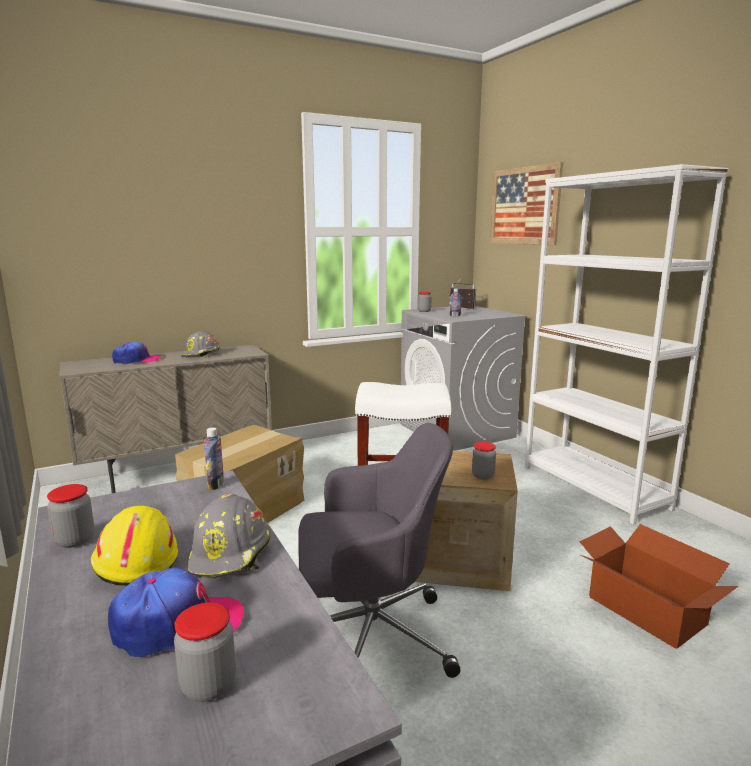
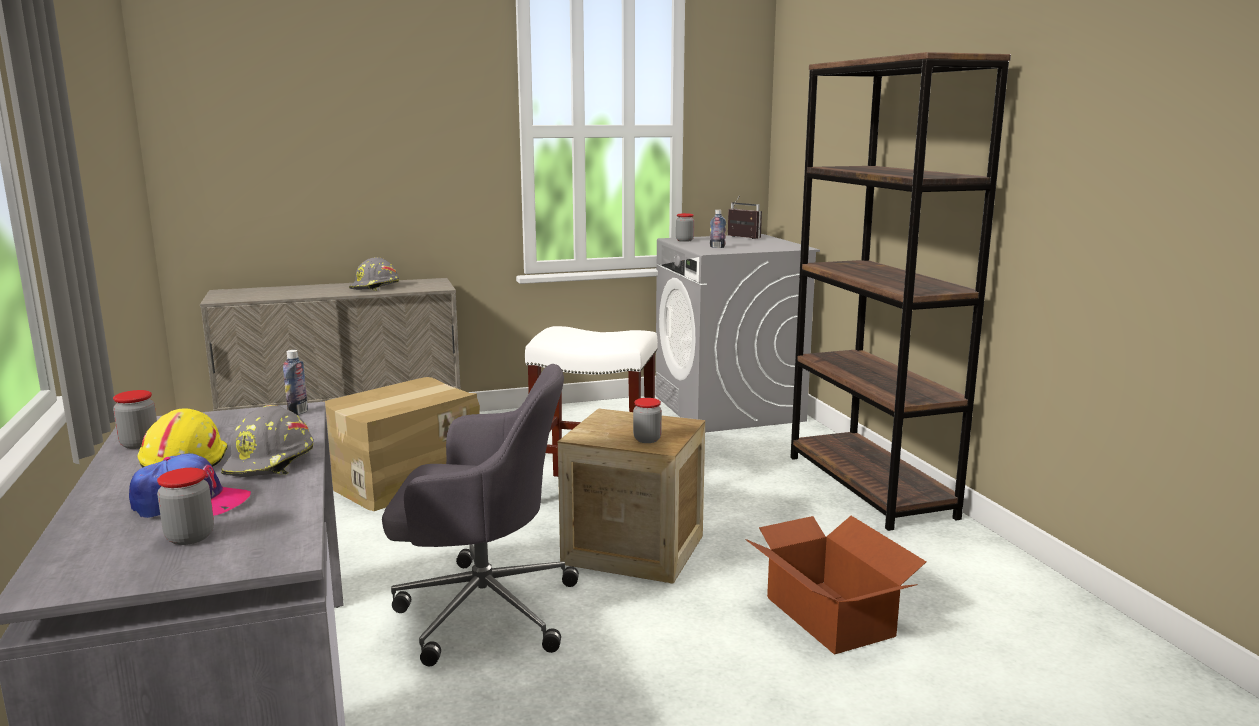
camera: 10 degrees right, 0 degrees up
(136, 360) = (295, 291): cap -> none
(524, 206) = (820, 97): picture -> none
(593, 487) = (869, 486): white bookcase -> brown bookcase

